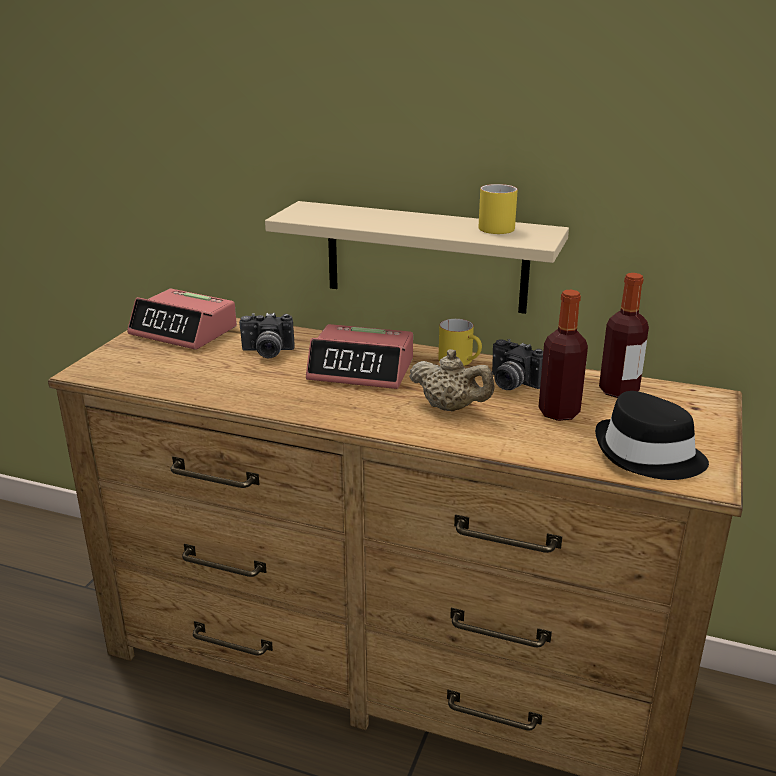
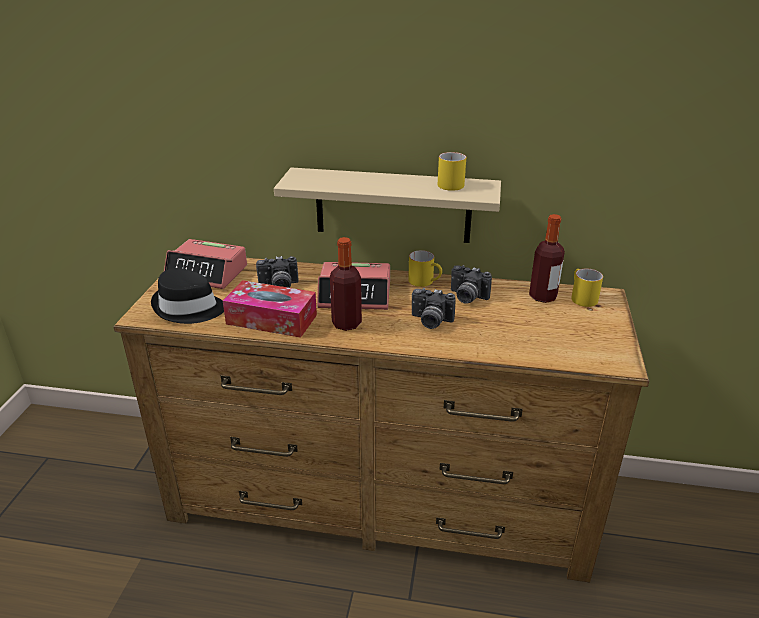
camera: 10 degrees left, 5 degrees up
(243, 388) = (271, 319): none -> tissue box
(450, 408) = (430, 321): beige teapot -> camera
(559, 412) = (507, 318): bottle -> bottle (346, 323)
(648, 455) = (577, 346): black hat -> black hat (188, 308)
(673, 396) = (580, 297): none -> yellow mug

